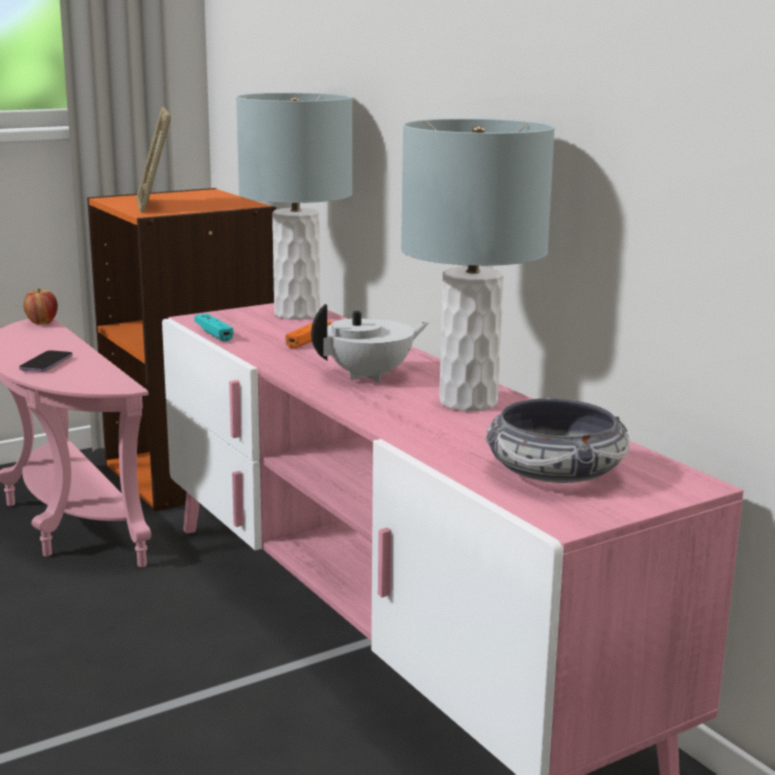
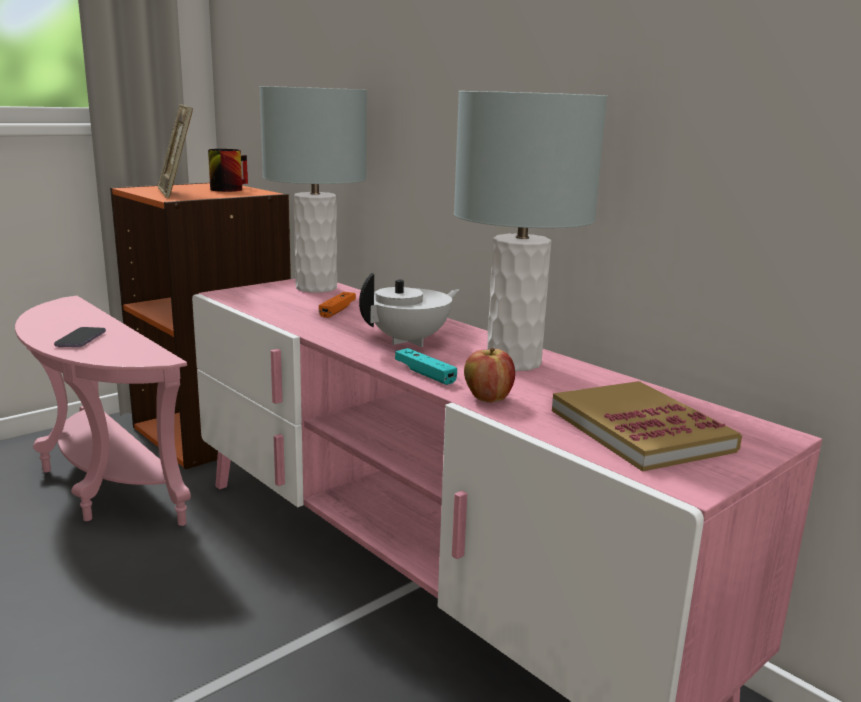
camera: 10 degrees left, 0 degrees up
(42, 323) = (70, 302): apple -> apple (488, 398)
(212, 199) = (228, 189): none -> mug
(214, 334) = (246, 306): turquoise game controller -> turquoise game controller (425, 374)
(554, 473) = (640, 430): bowl -> book

